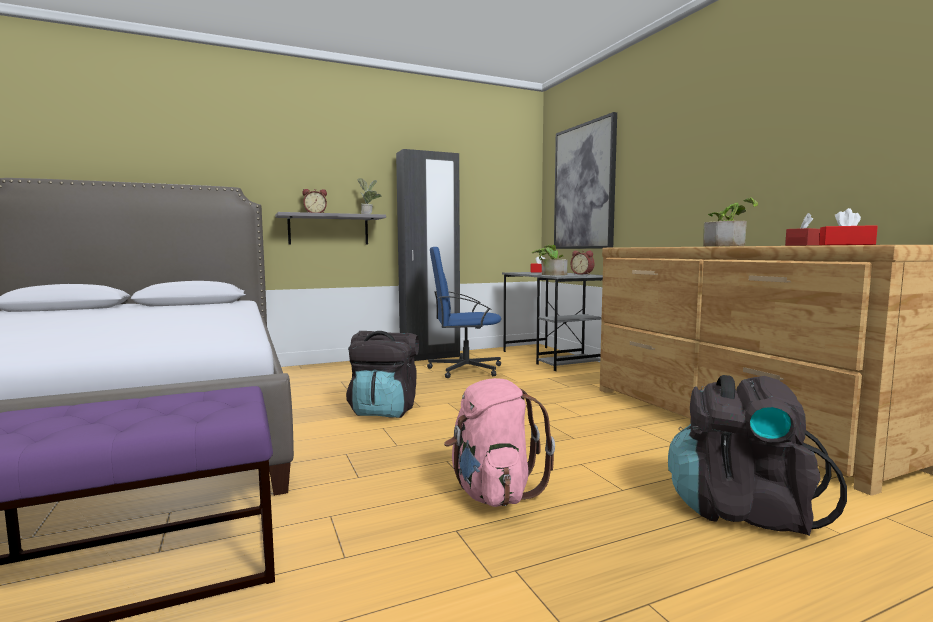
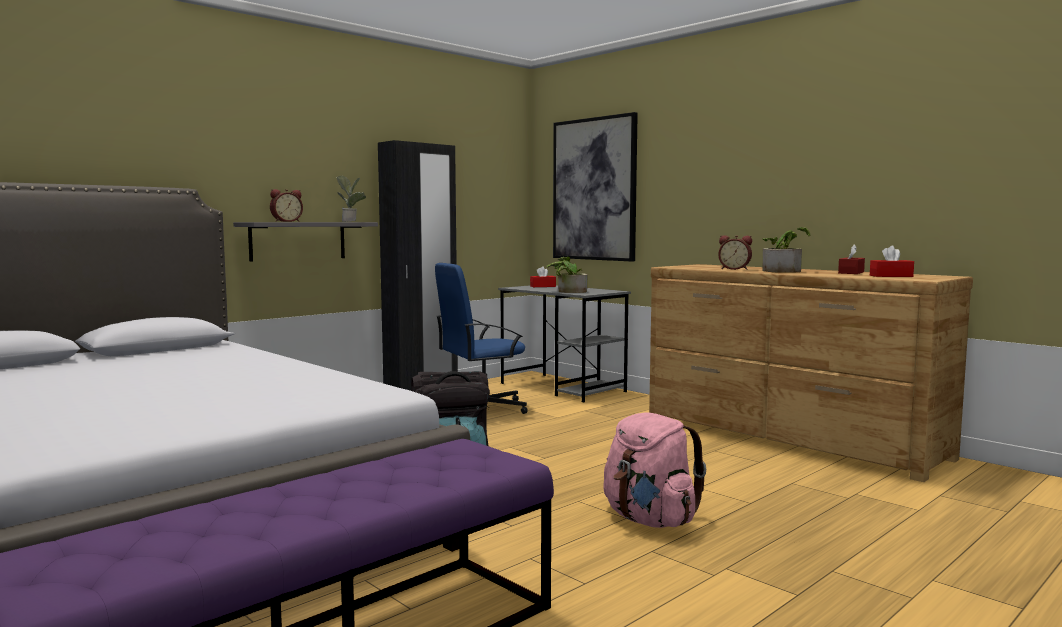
camera: 20 degrees left, 0 degrees up
(582, 274) = (601, 290): alarm clock -> alarm clock (735, 269)
(742, 510) = (847, 504): black backpack -> none

